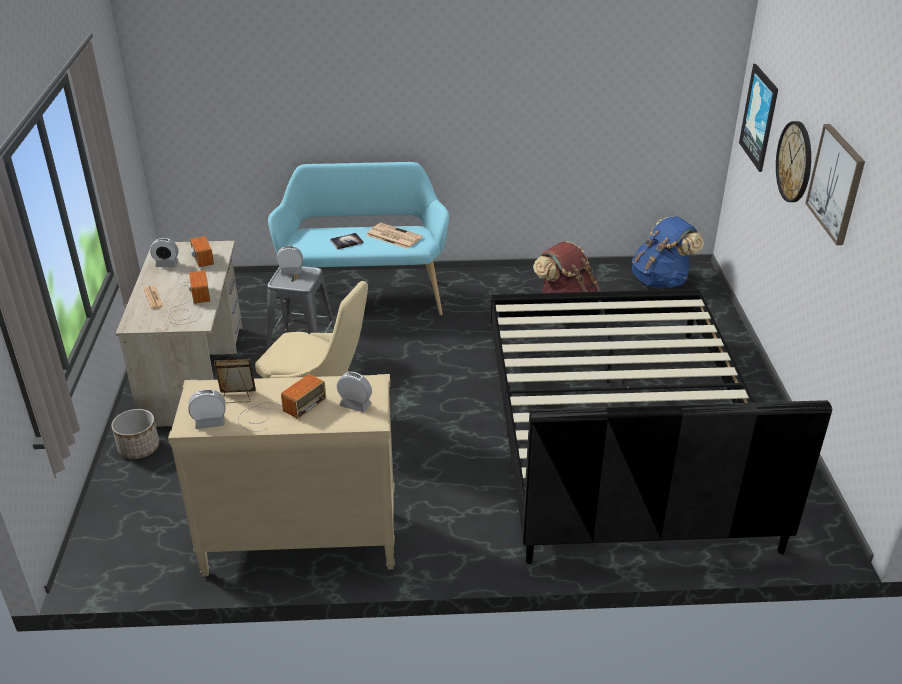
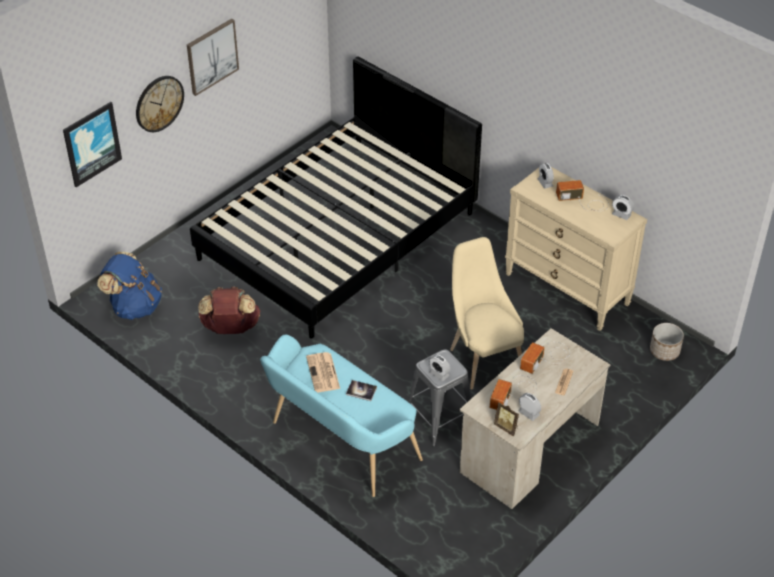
camera: 135 degrees left, 10 degrees up
(138, 448) = (609, 409): planter -> planter (664, 351)
(237, 397) = (596, 220): picture frame -> picture frame (507, 427)

